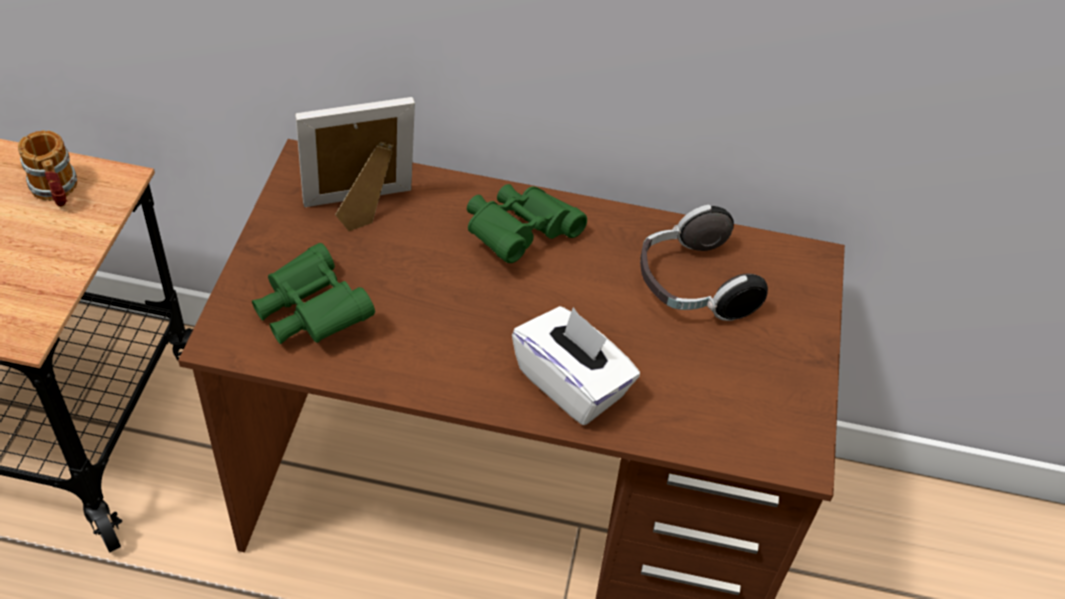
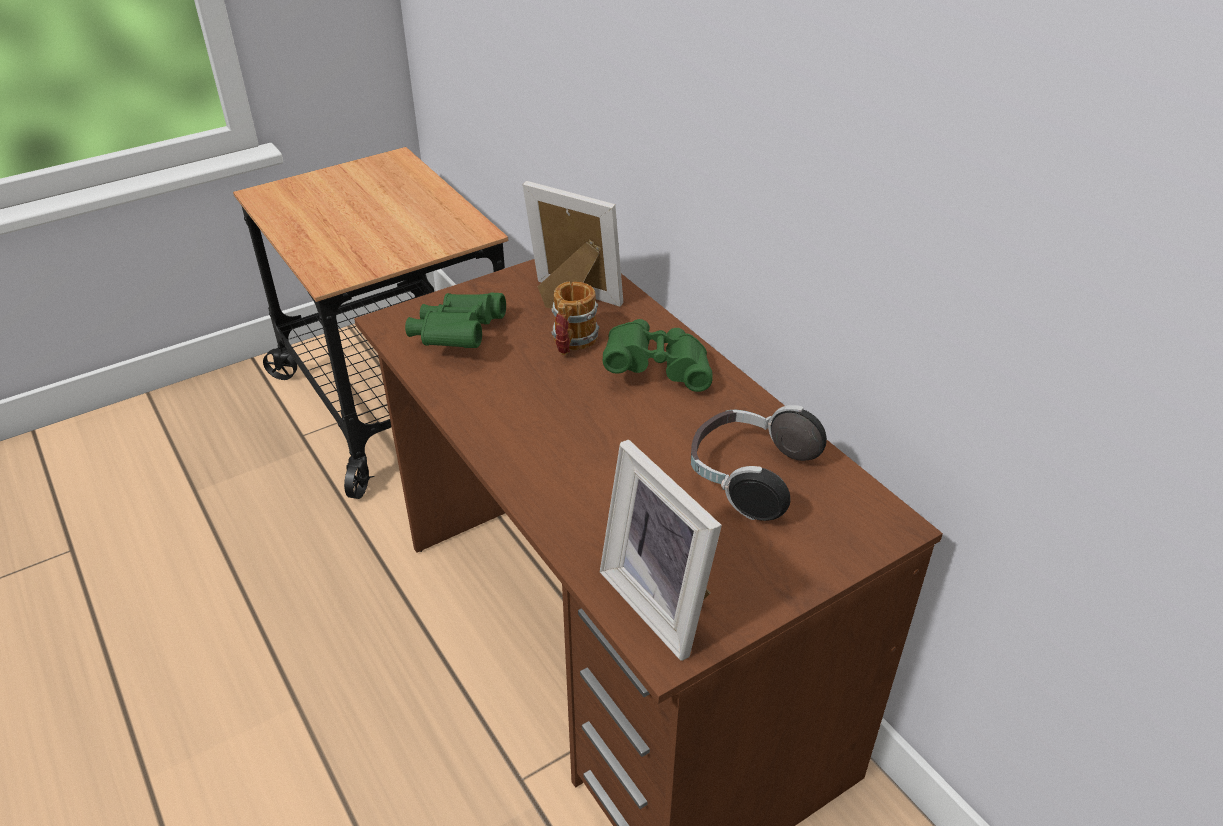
camera: 50 degrees right, 10 degrees down
(56, 192) = (440, 223): mug -> mug (572, 343)
(572, 384) = (561, 477): white tissue box -> none
(757, 426) = (663, 601): none -> picture frame

